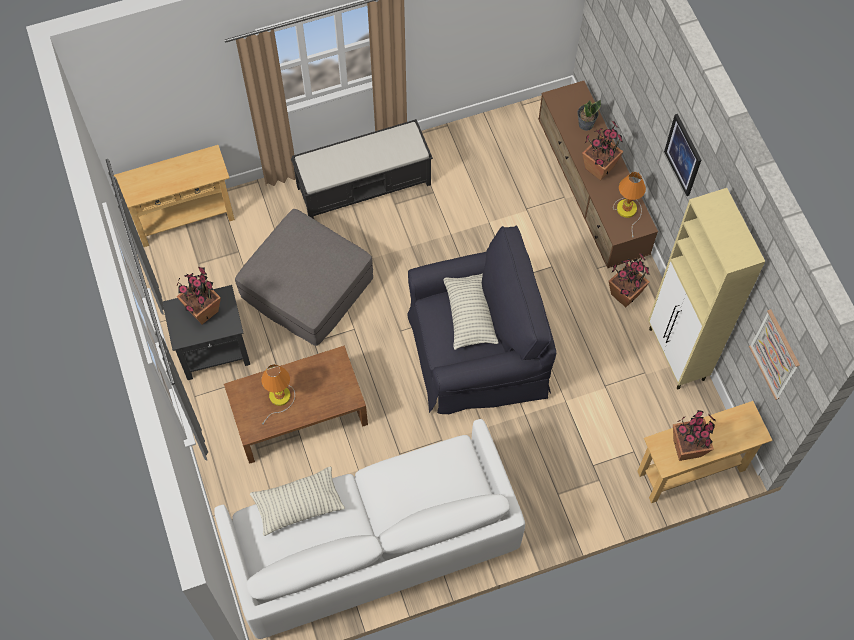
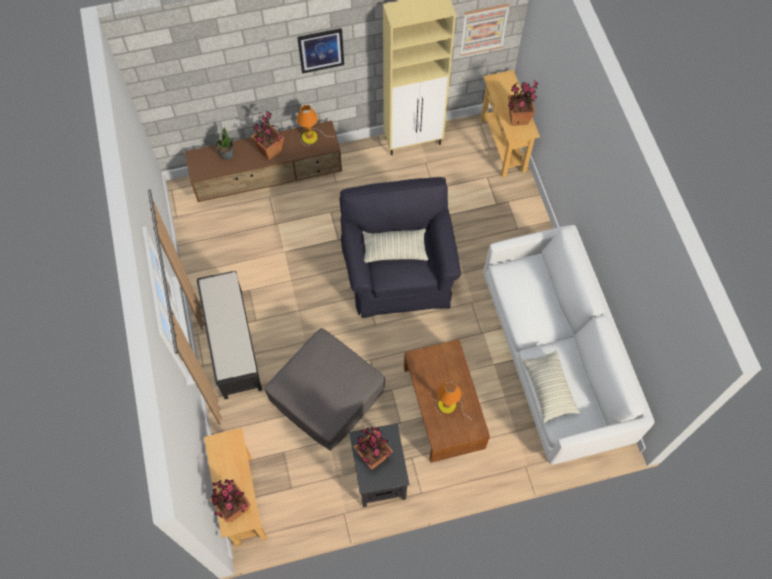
camera: 85 degrees left, 0 degrees up
(624, 294) = (361, 167): potted plant -> potted plant (234, 508)

